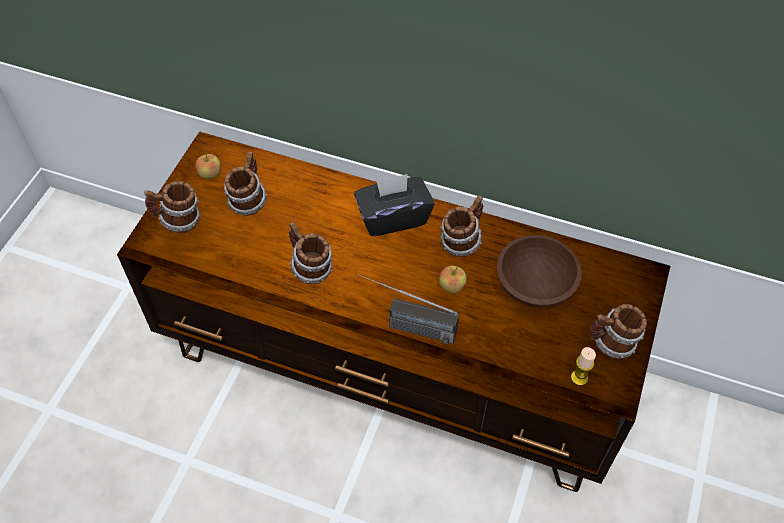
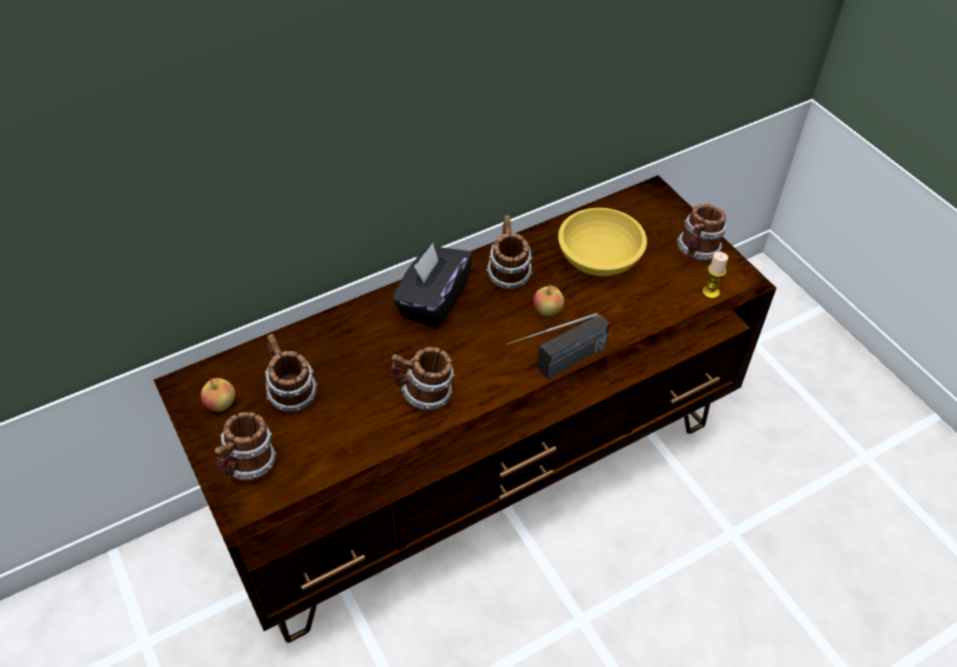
camera: 50 degrees left, 5 degrees down
(534, 286) = (599, 260): brown bowl -> yellow bowl

